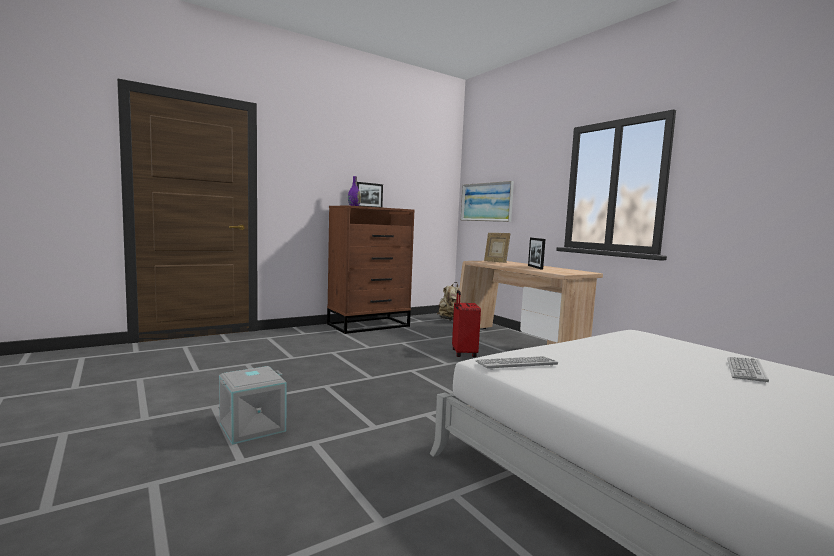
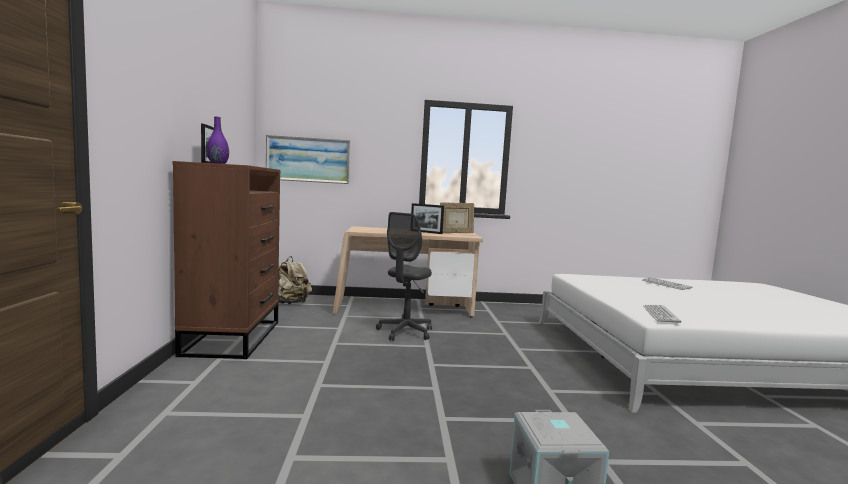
camera: 60 degrees left, 0 degrees up
(463, 353) = (405, 332): red suitcase -> grey office chair
(495, 262) = (373, 229): picture frame -> picture frame (455, 233)

